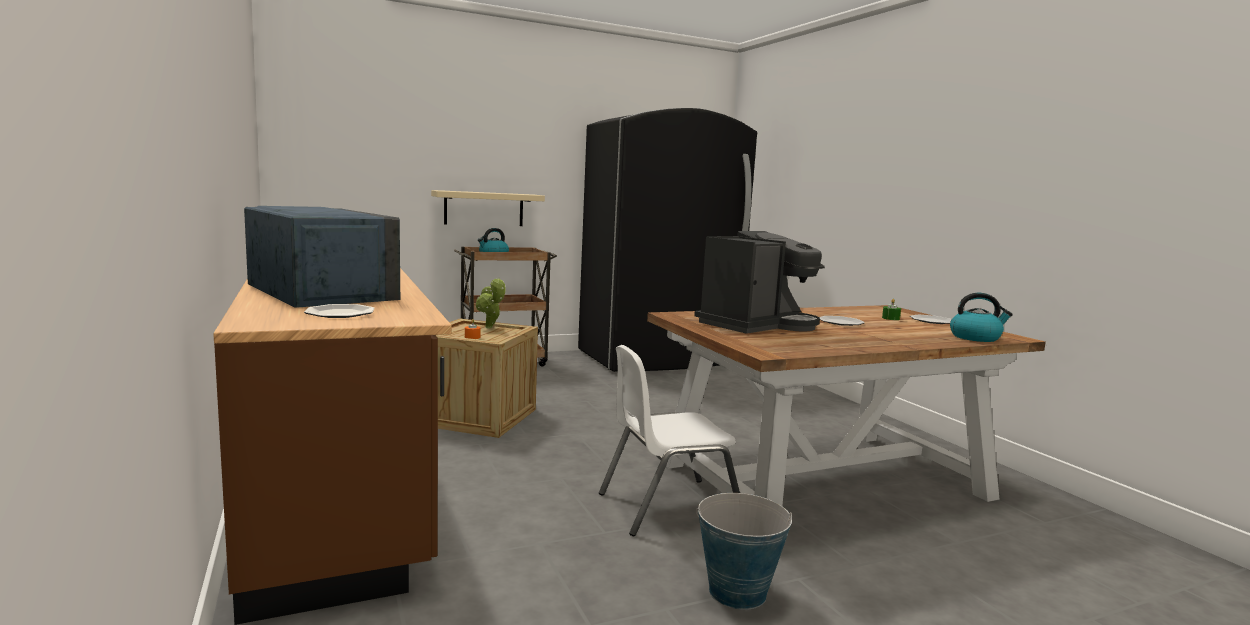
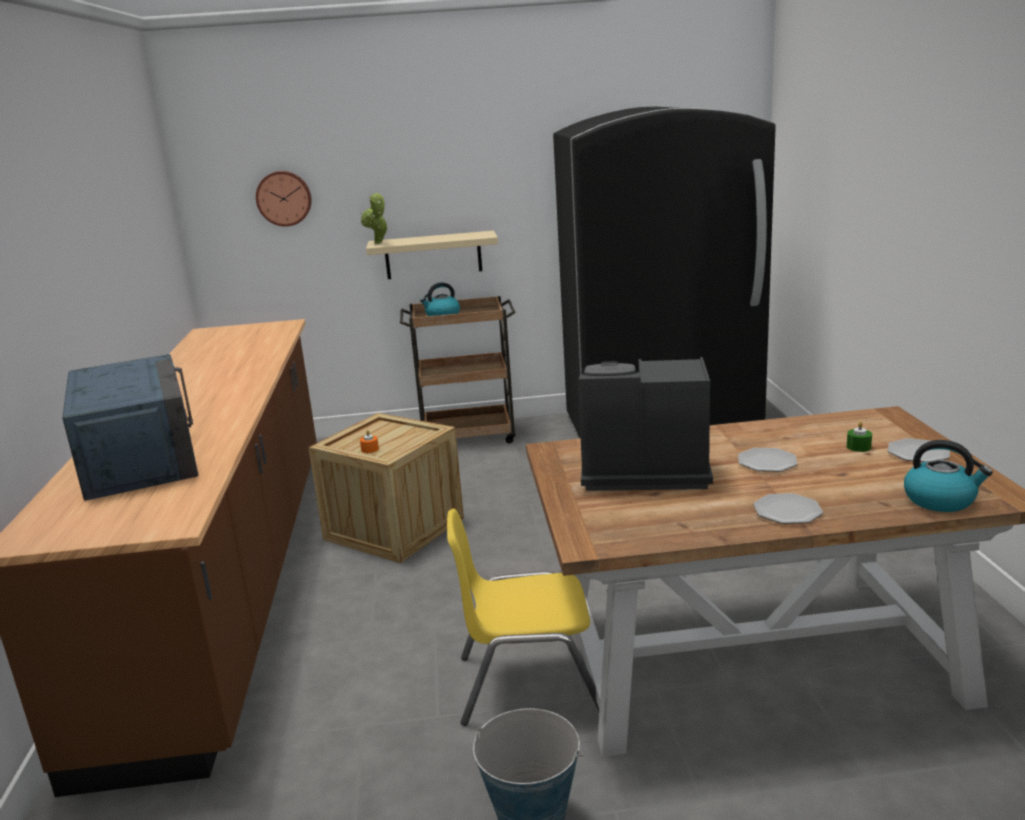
camera: 20 degrees right, 10 degrees up
(340, 314) = (112, 514): plate -> plate (787, 511)
(362, 144) = (284, 198): none -> wall clock
(490, 328) = (401, 429): potted plant -> potted plant (378, 243)
(668, 507) = (529, 684): white chair -> yellow chair
(757, 324) = (640, 472): coffee machine -> coffee machine turned 150 degrees counterclockwise

